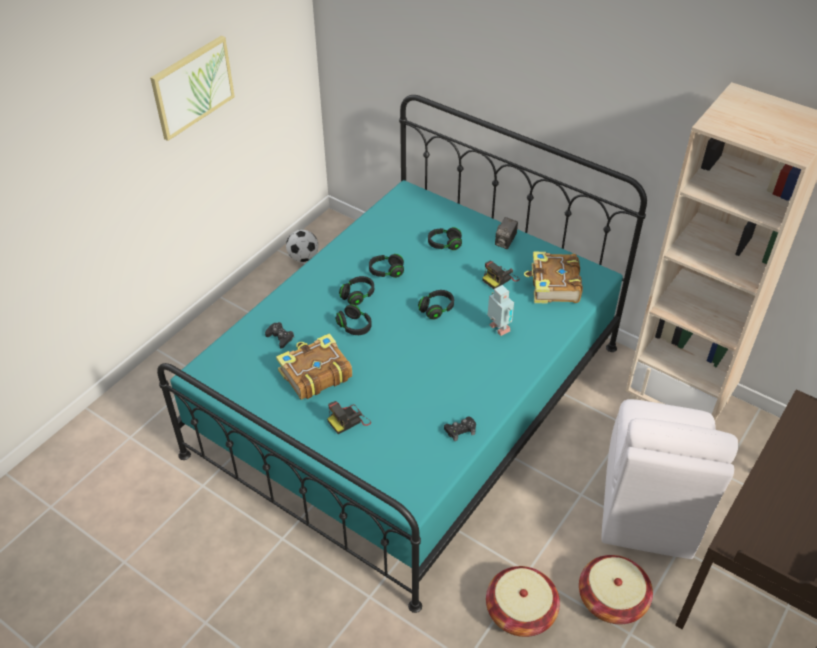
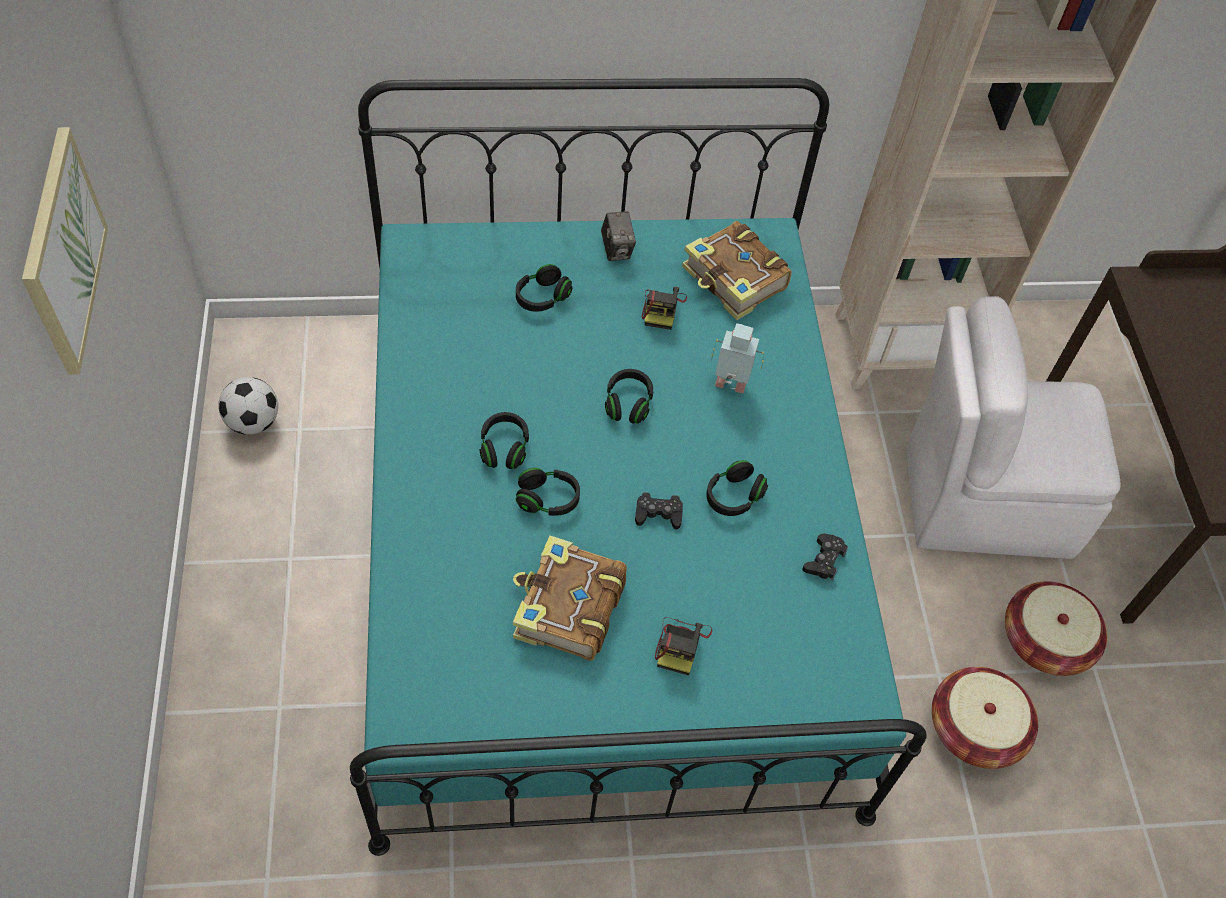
camera: 45 degrees left, 10 degrees up
(280, 337) = (461, 585): black game controller -> black game controller (658, 514)
(386, 271) = (506, 386): black headphones -> black headphones (733, 496)
(648, 506) = (981, 501): white chair -> white chair turned 120 degrees clockwise

